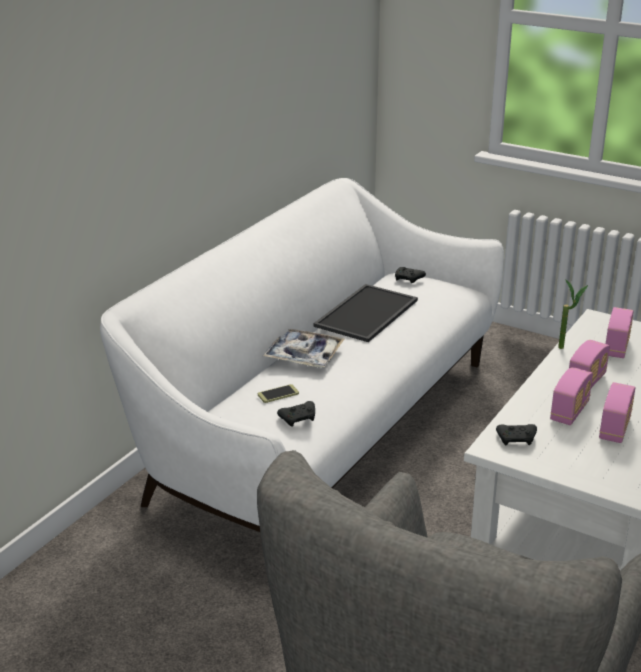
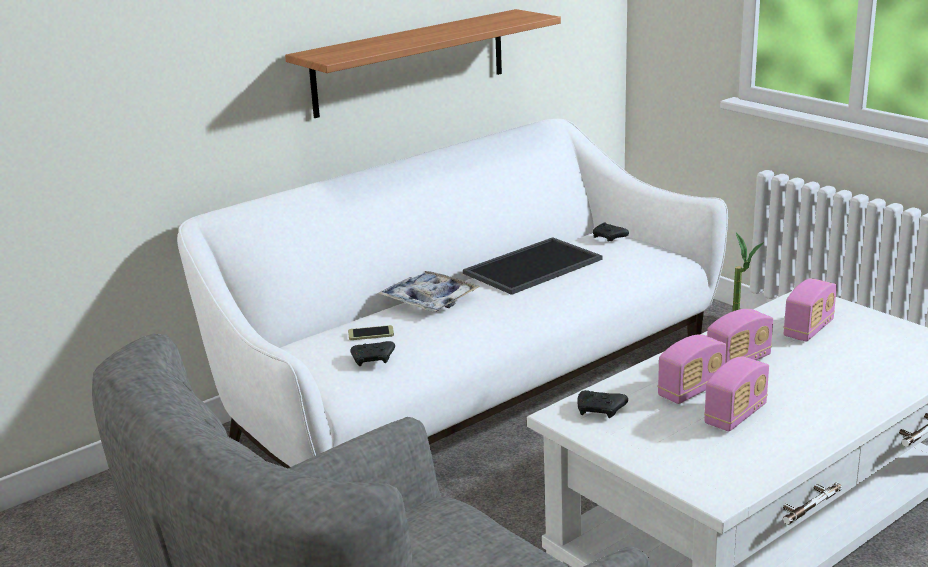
camera: 20 degrees right, 5 degrees down
(245, 145) = (410, 62): none -> shelf

